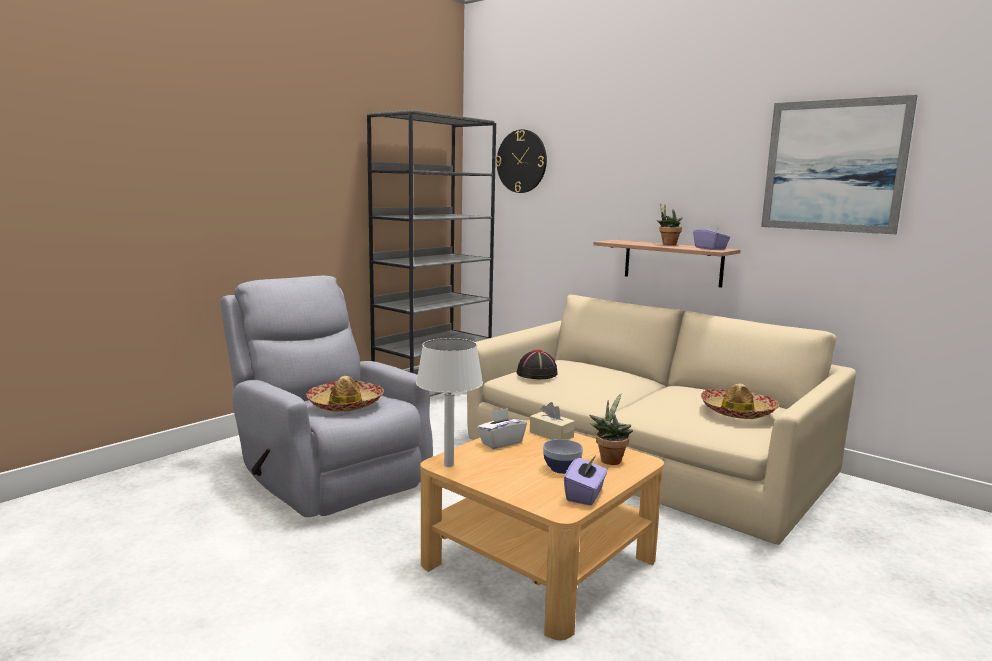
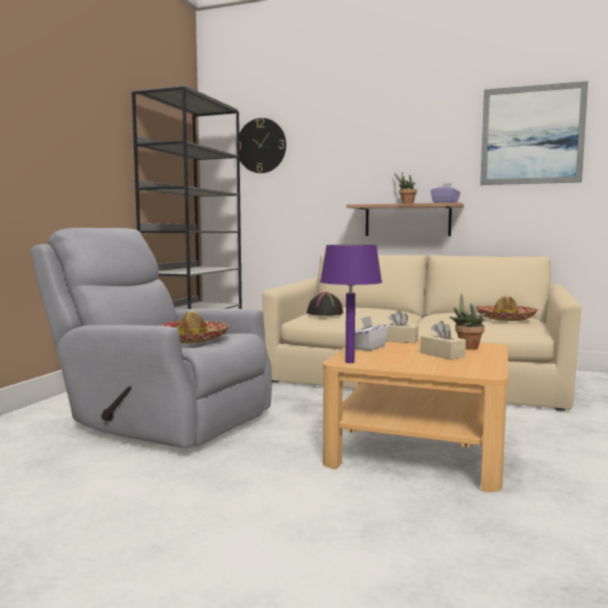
camera: 20 degrees left, 5 degrees down
(448, 465) = (349, 362): white table lamp -> purple table lamp
(562, 468) = (442, 354): bowl -> beige tissue box
(585, 495) = (486, 365): purple tissue box -> none

